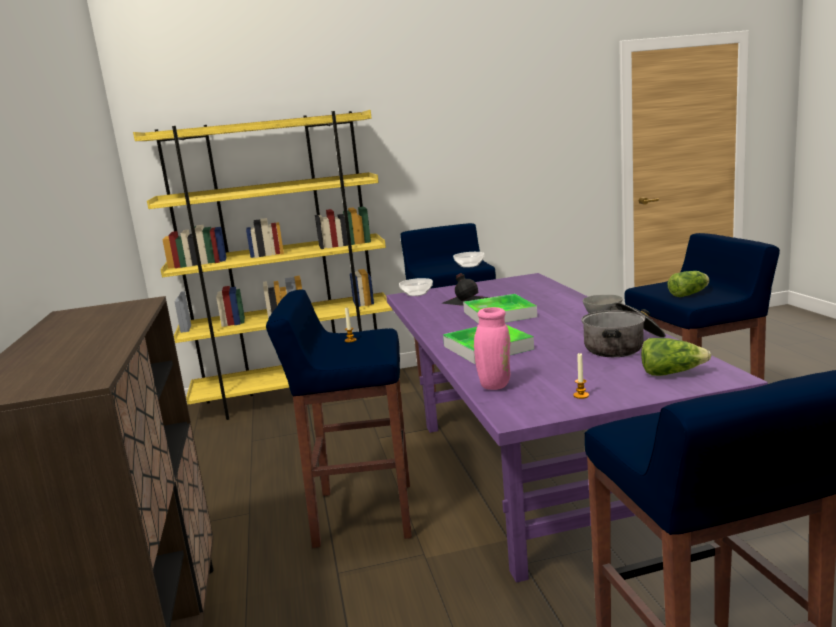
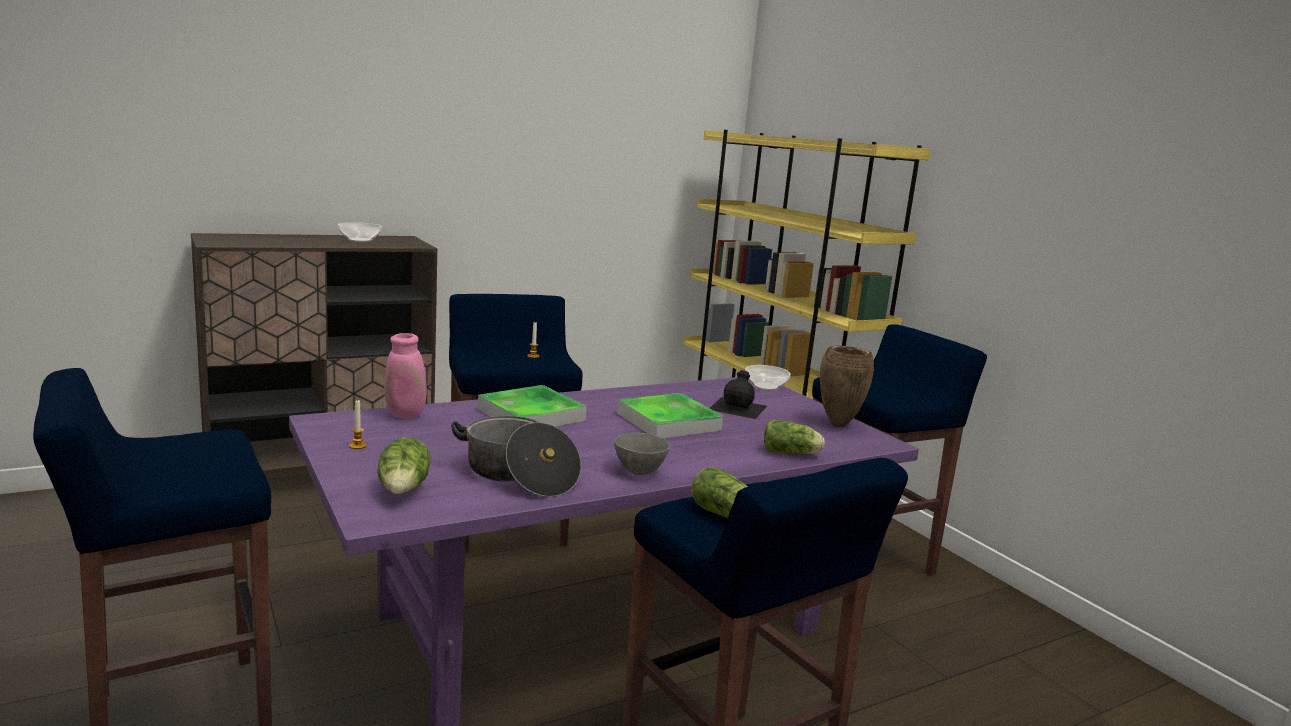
camera: 70 degrees right, 0 degrees up
(469, 265) = (889, 398): bowl -> bowl (359, 240)
(499, 283) = (838, 425): none -> brown vase
(556, 292) = (792, 454): none -> lettuce

